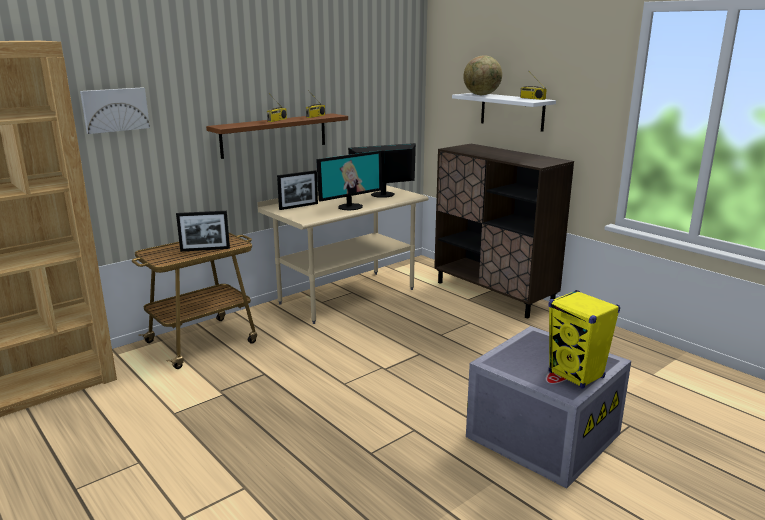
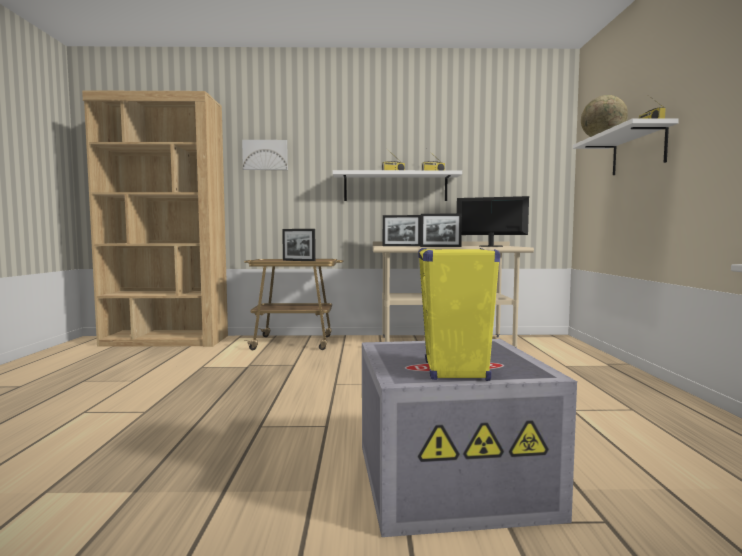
camera: 40 degrees right, 15 degrees down
(274, 135) = (395, 187): brown shelf -> white shelf
(350, 207) = (440, 246): monitor -> picture frame
(494, 294) = (605, 368): brown cabinet -> none

